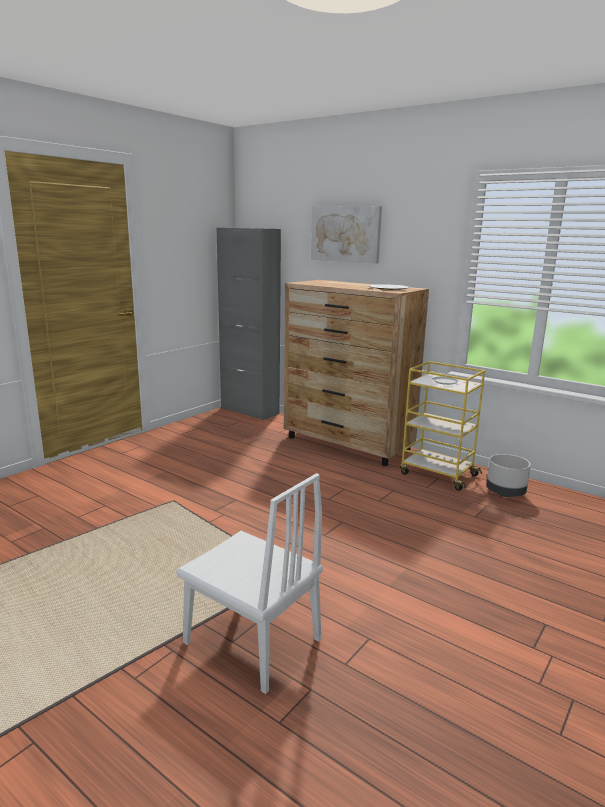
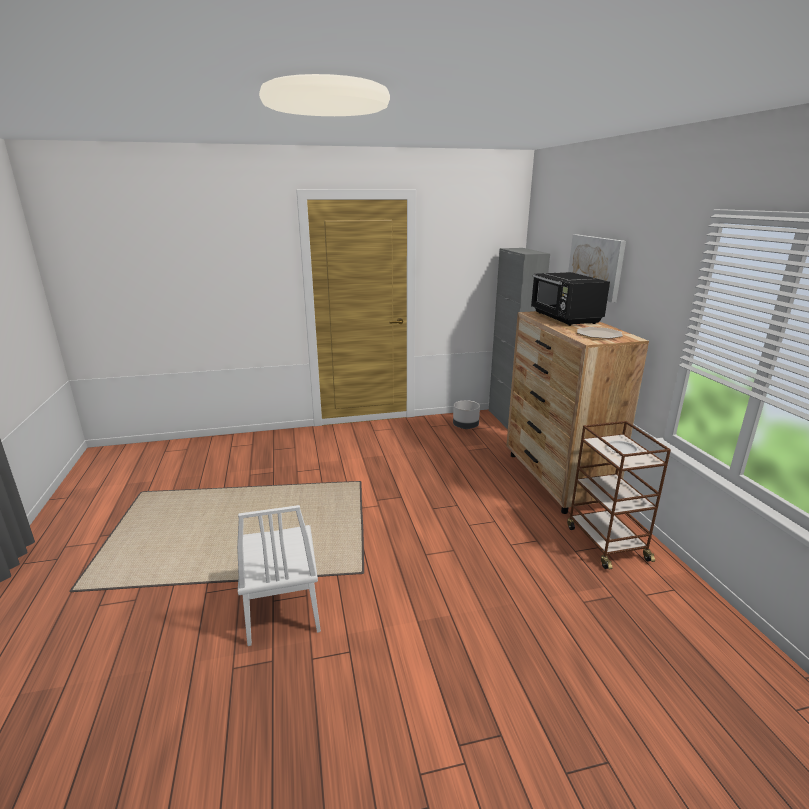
camera: 40 degrees right, 5 degrees up
(334, 283) = (565, 318): none -> black microwave
(437, 474) = (605, 542): yellow cart -> brown cart
(505, 493) = (656, 594): grey planter -> grey planter (465, 426)

